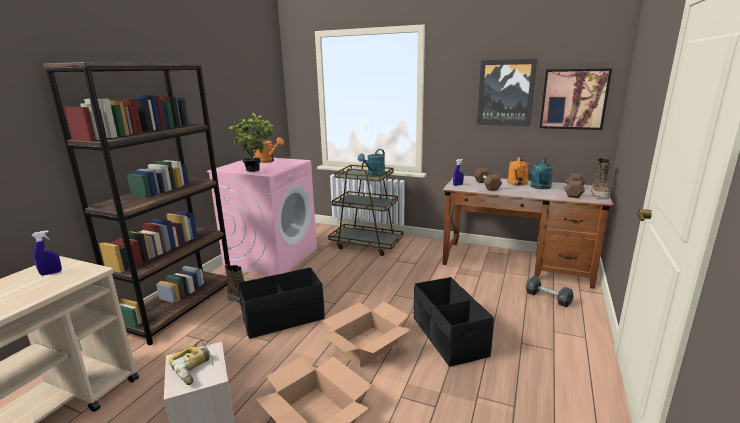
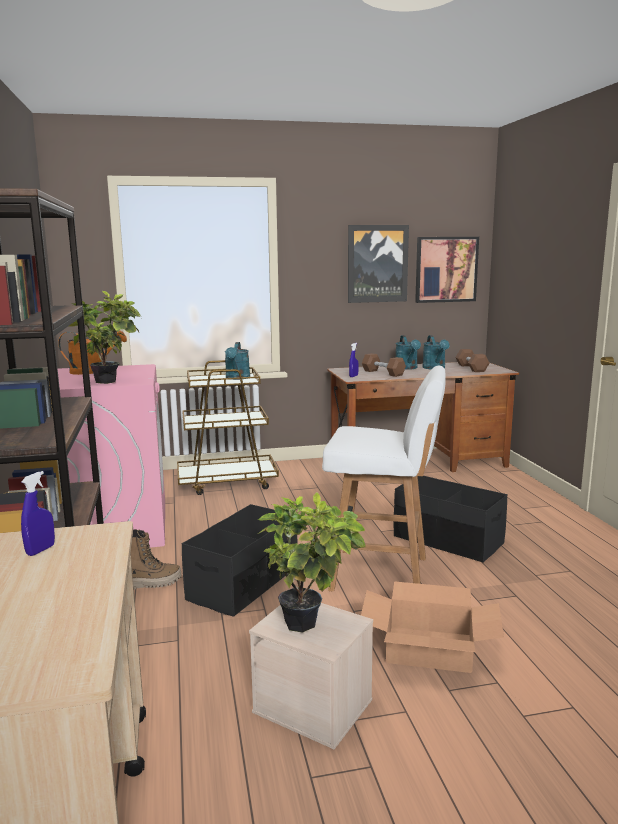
camera: 35 degrees left, 5 degrees down
(194, 367) = (310, 624): power drill -> potted plant
(366, 346) = (382, 574): cardboard box -> white stool
(516, 184) = (407, 368): orange watering can -> turquoise watering can
(548, 298) = (484, 484): black dumbbell -> none
(599, 195) = (494, 367): boot -> none

